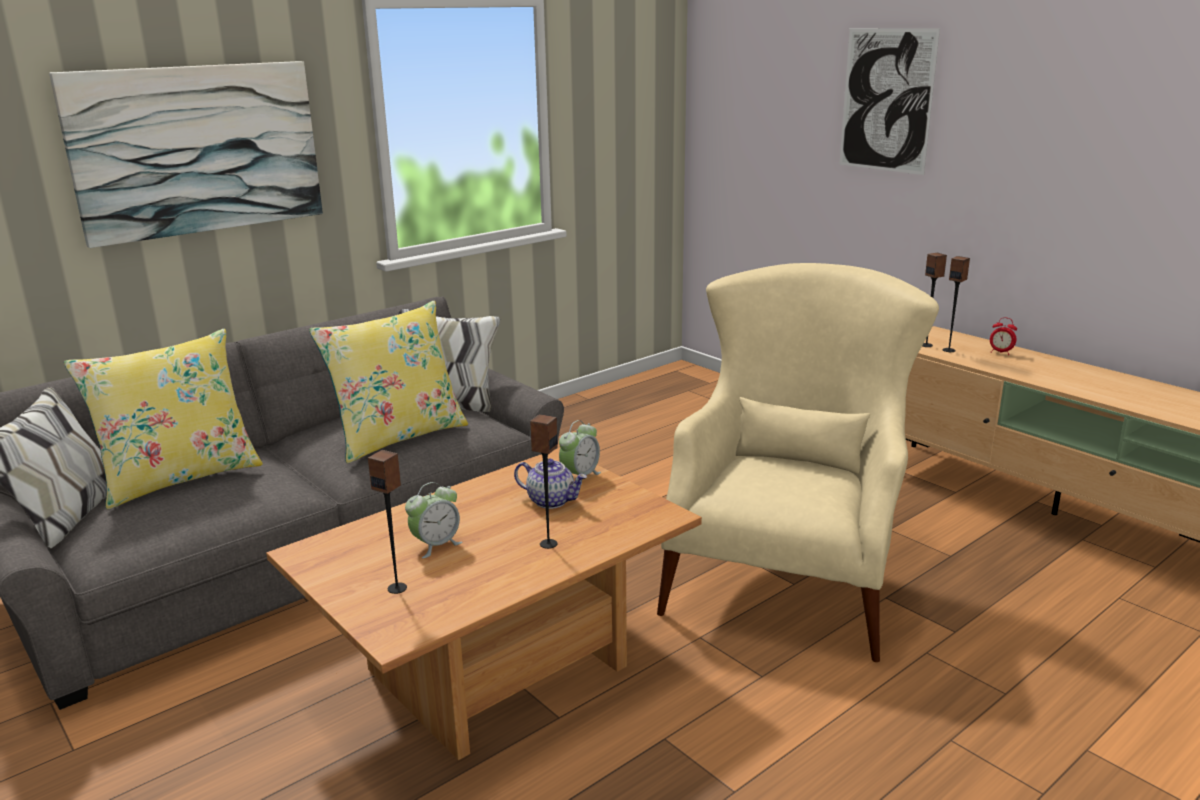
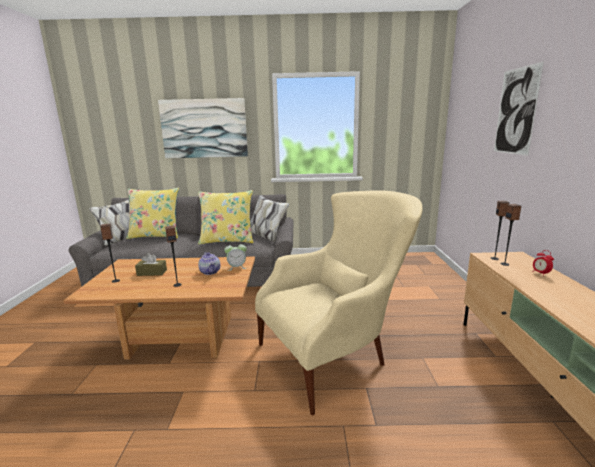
camera: 40 degrees right, 5 degrees down
(436, 545) = (152, 273): alarm clock -> brown tissue box

